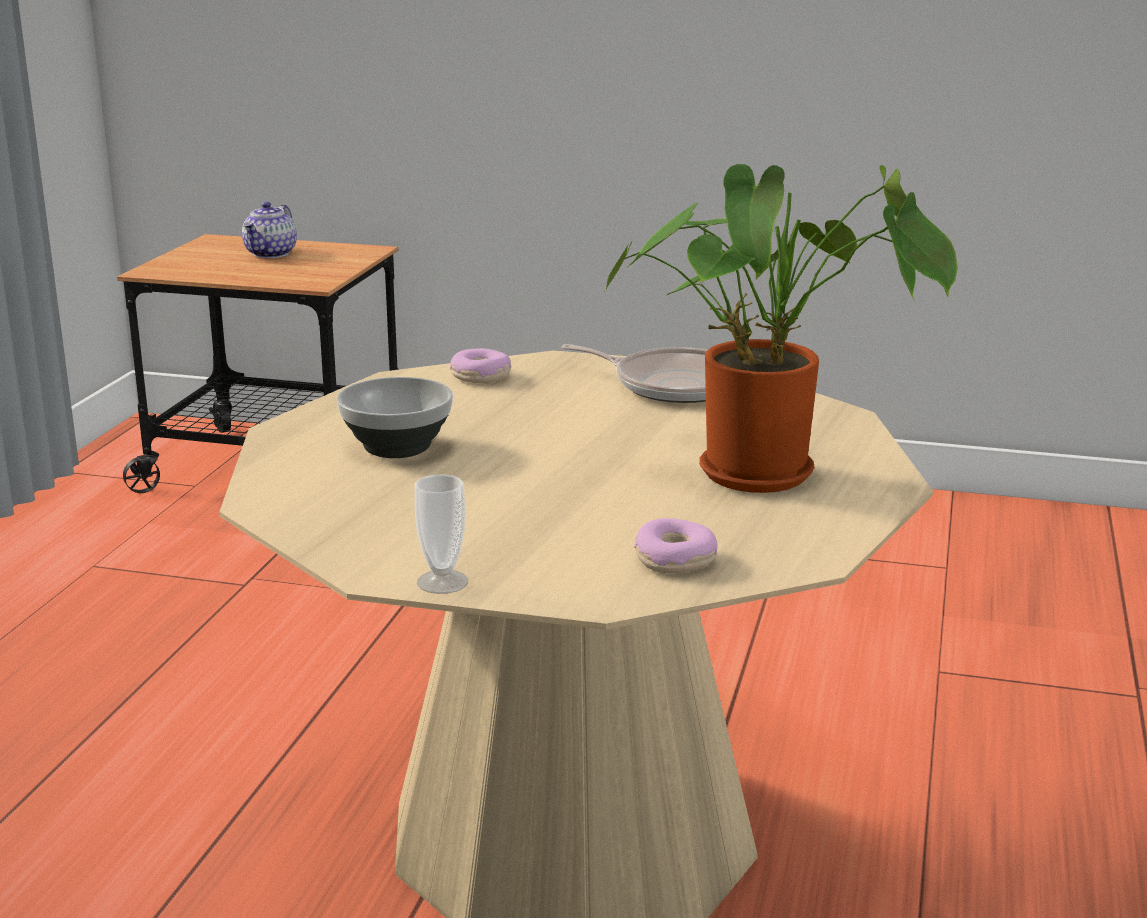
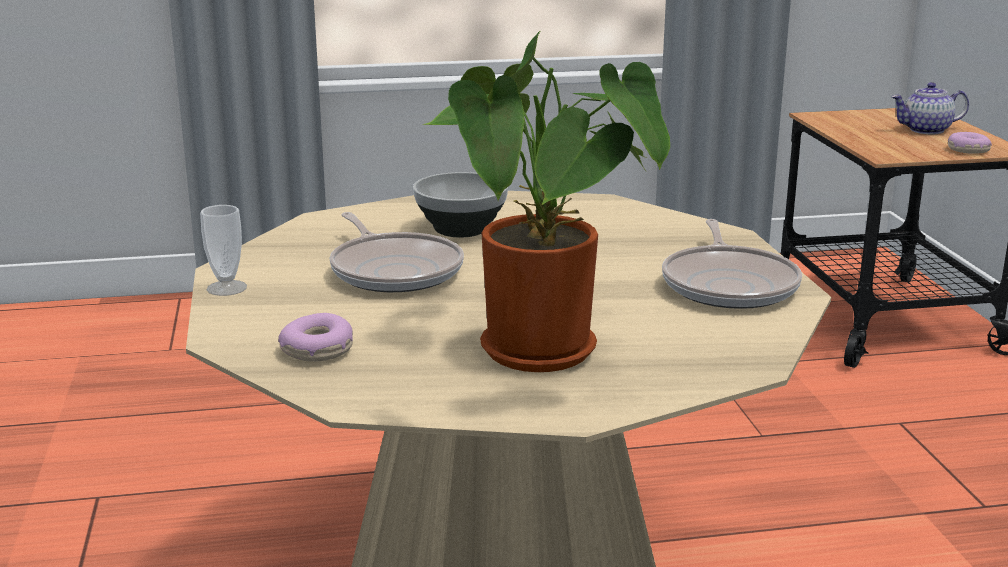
camera: 65 degrees right, 0 degrees up
(481, 376) = (646, 222): donut -> donut (967, 150)
(486, 495) = (394, 270): none -> frying pan

